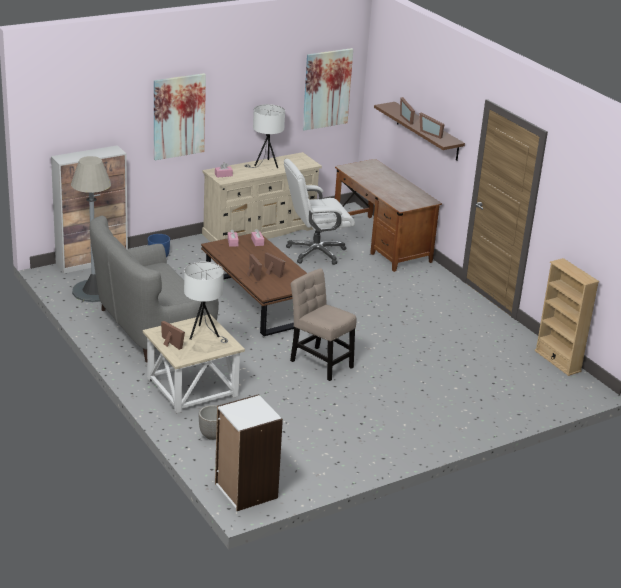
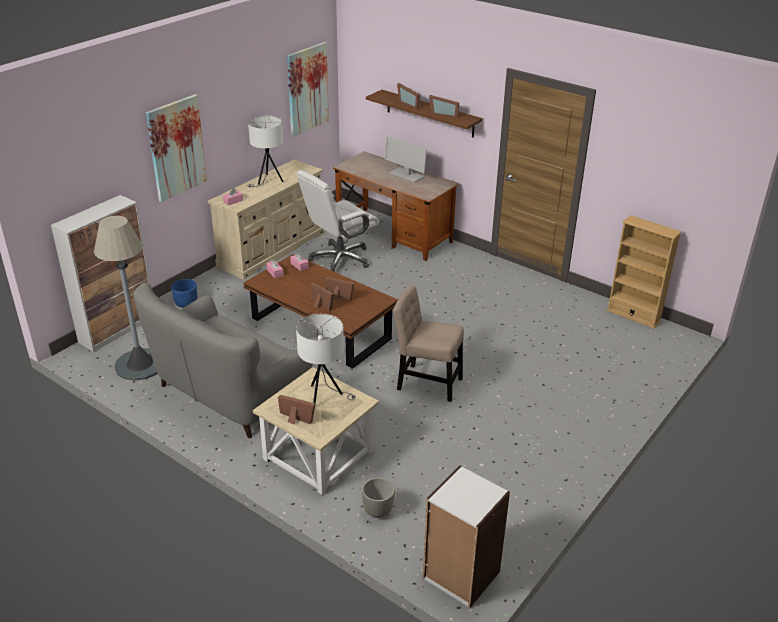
camera: 20 degrees left, 5 degrees up
(397, 186) = (406, 175): none -> monitor

